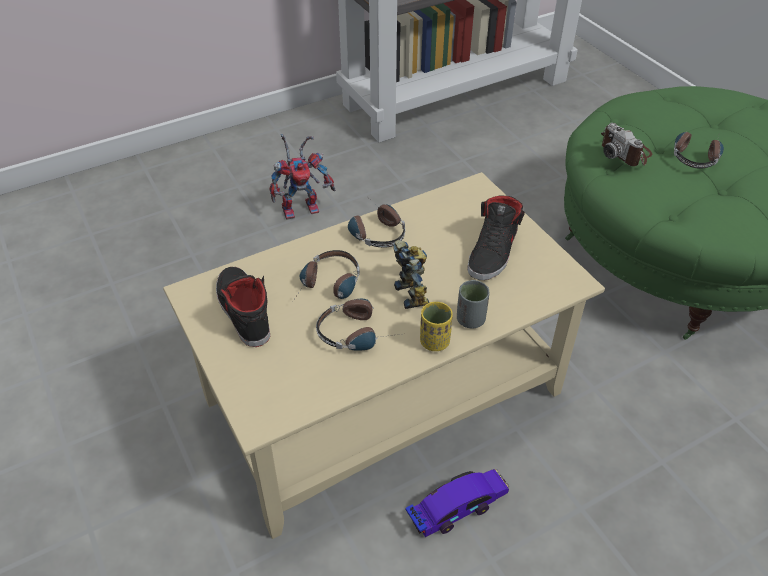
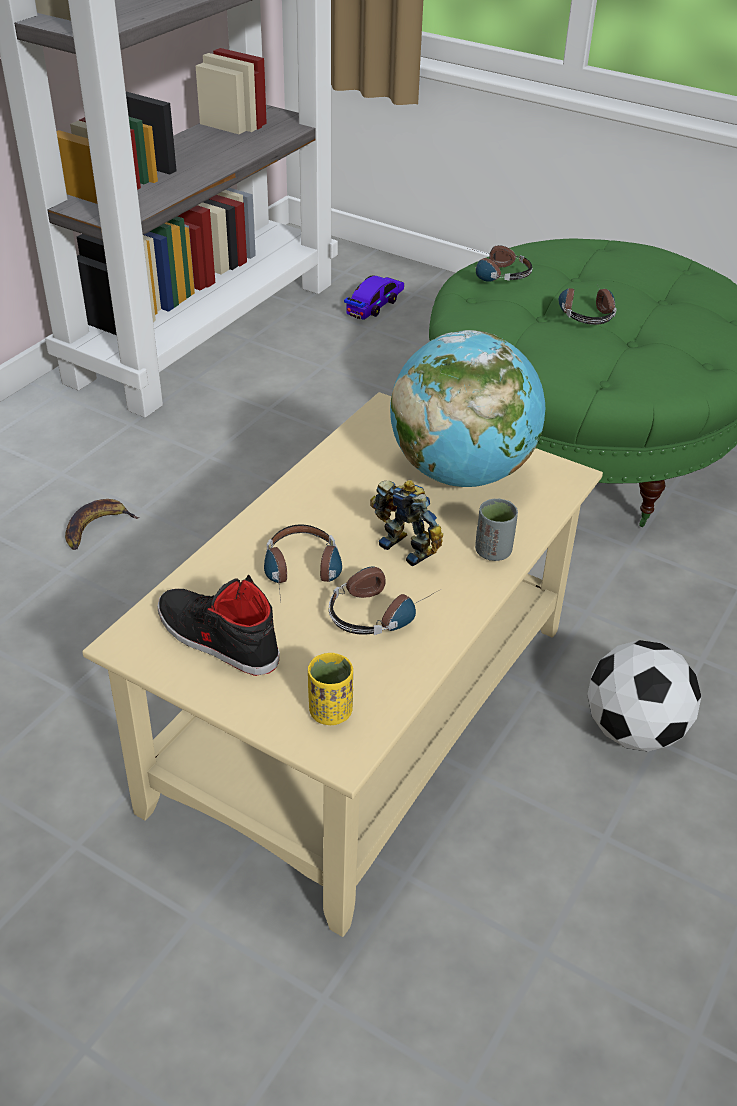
camera: 30 degrees left, 5 degrees down
(303, 207) = (97, 527): toy robot -> banana
(373, 230) = (305, 493): headphones -> headphones (493, 273)
(434, 342) = (473, 589): yellow cup -> yellow cup (330, 711)
(458, 507) = (532, 798): toy car -> toy car (375, 304)
(494, 252) = (461, 472): black shoe -> globe
(568, 492) = (633, 730): none -> football
(625, 152) = (513, 328): camera -> none

